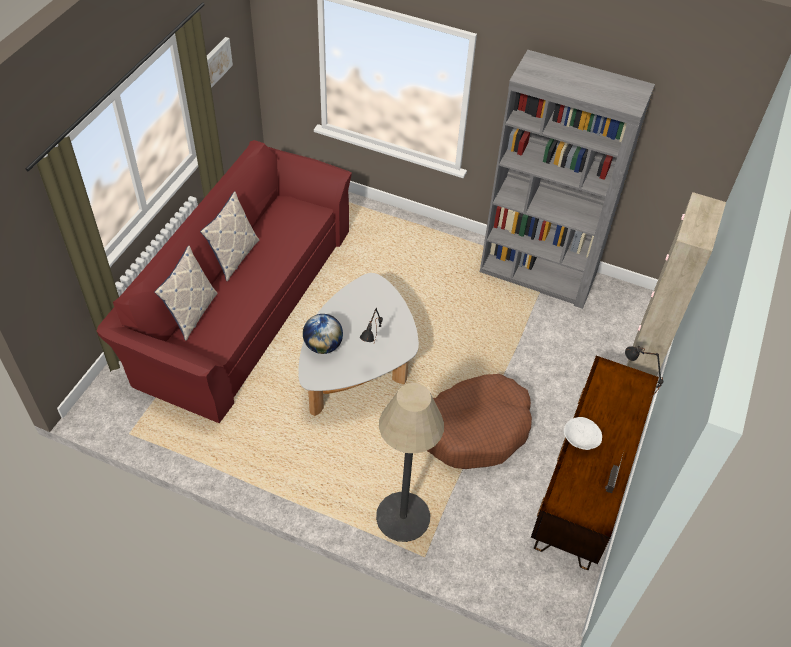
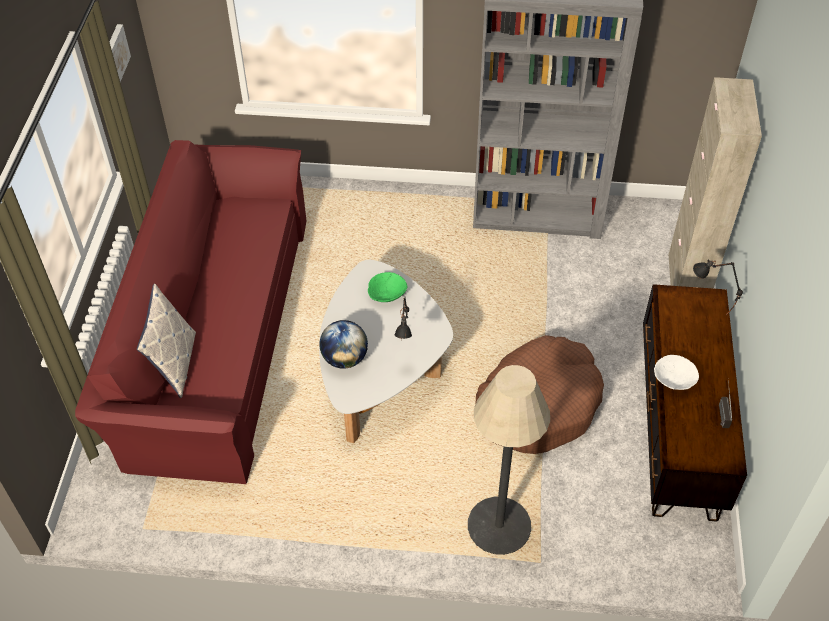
camera: 15 degrees left, 0 degrees up
(234, 257) = (197, 284): pillow -> none
(377, 305) = (387, 295): none -> green bowl

